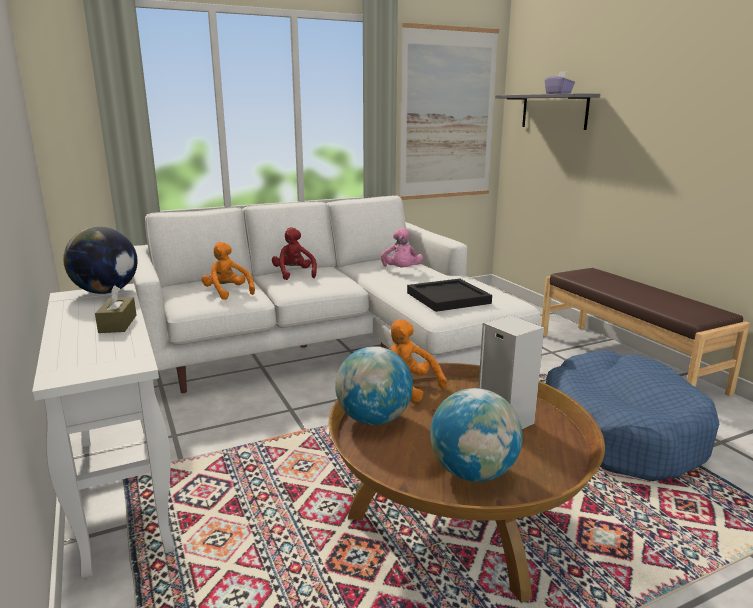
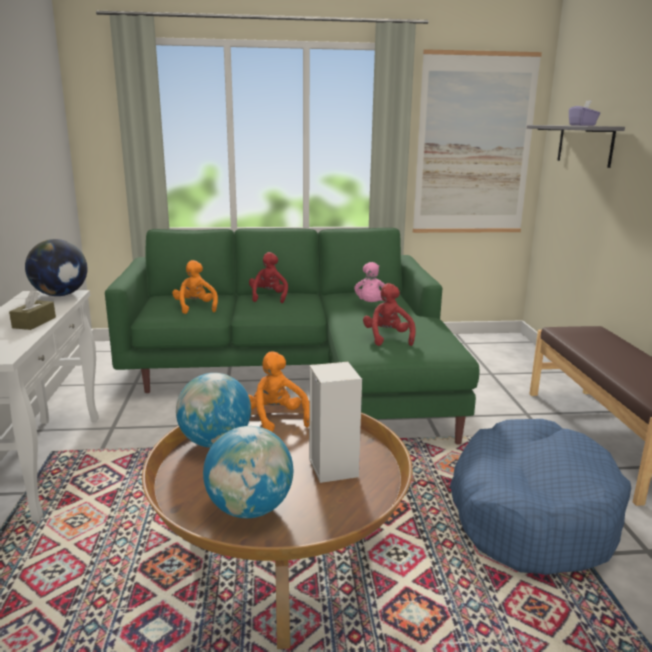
camera: 20 degrees right, 0 degrees up
(333, 353) = (300, 378): white sofa -> green sofa
(448, 297) = (387, 338): black tray -> red plush toy

